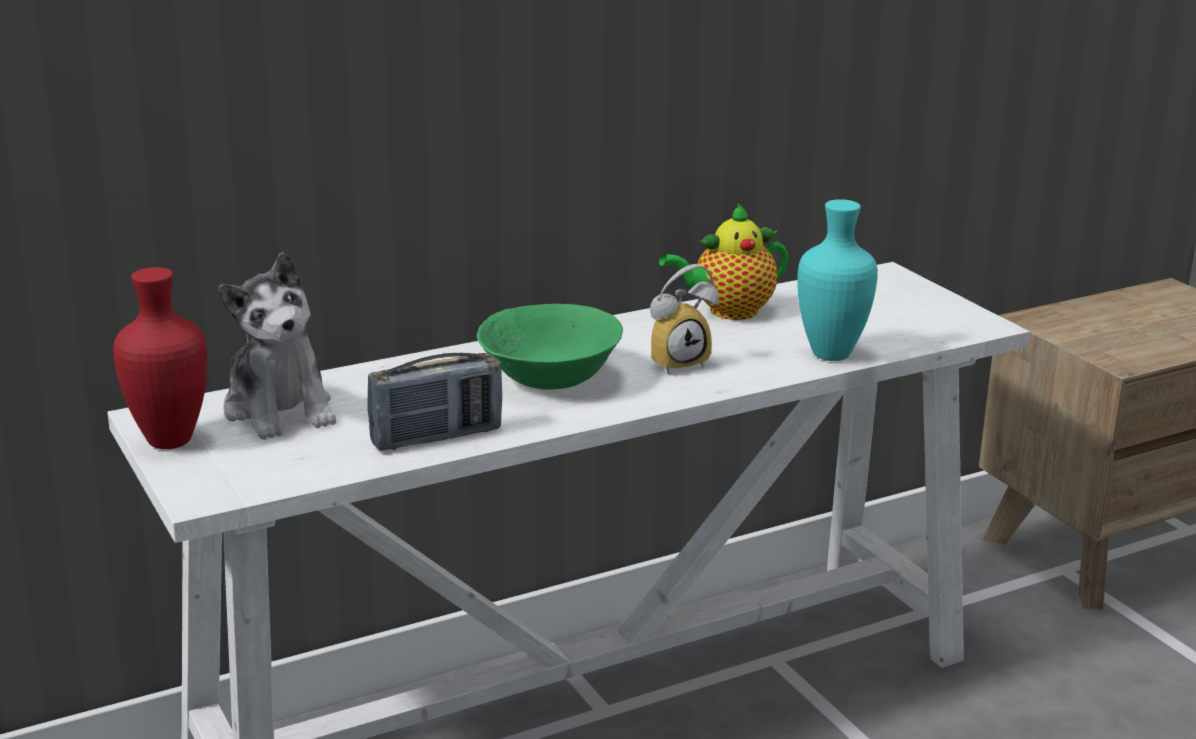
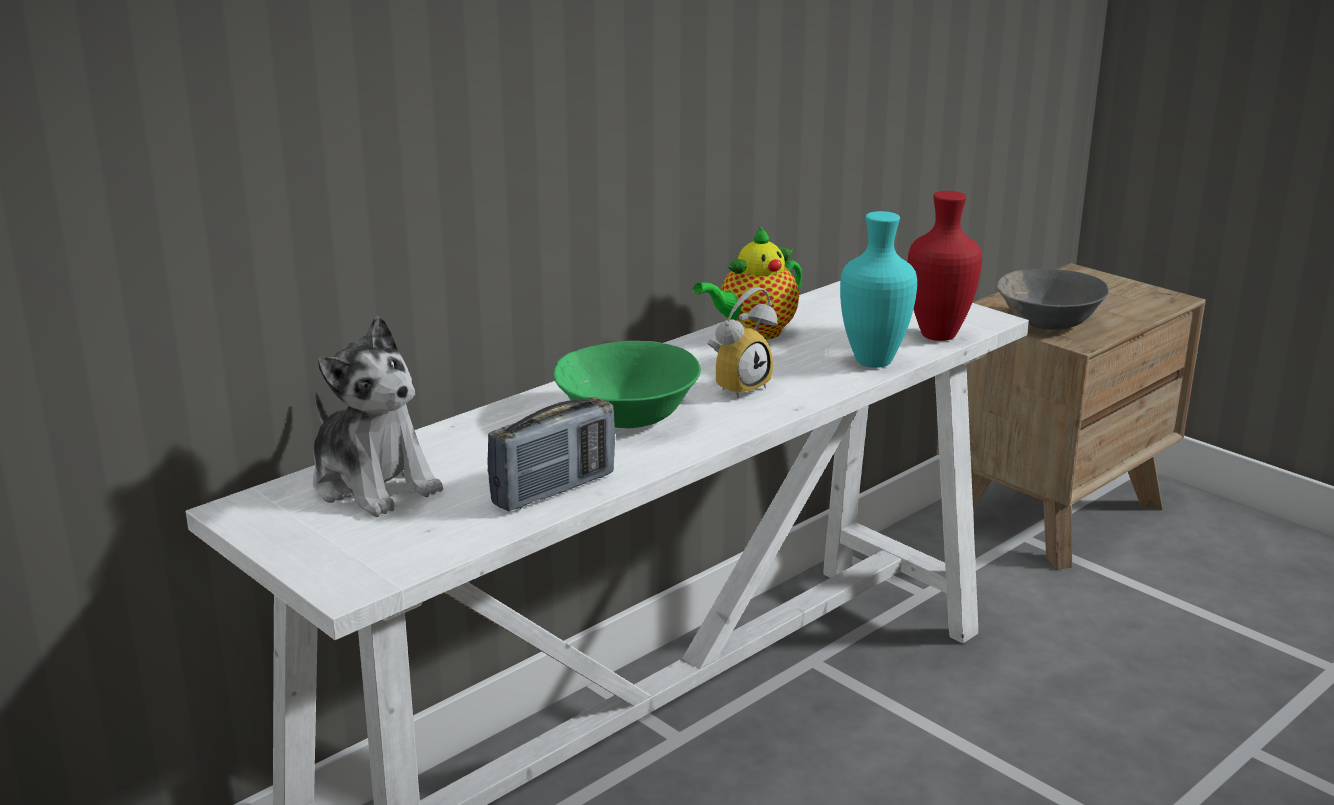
camera: 15 degrees left, 0 degrees up
(169, 440) = (274, 531): red vase -> red vase (936, 335)
(1102, 338) = (1049, 322): none -> grey bowl

